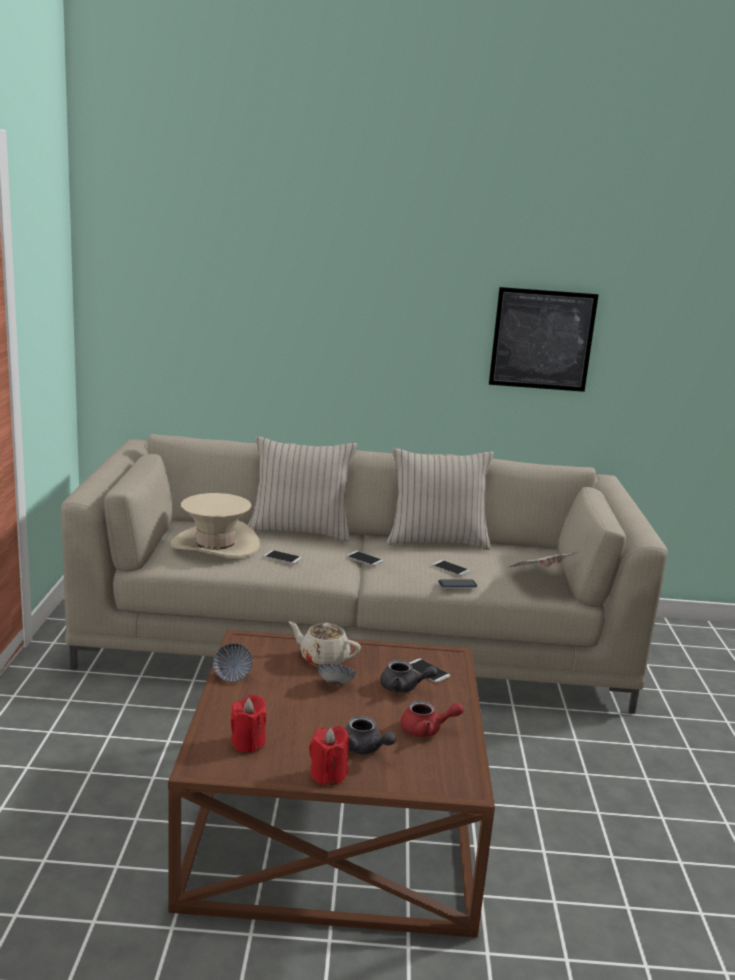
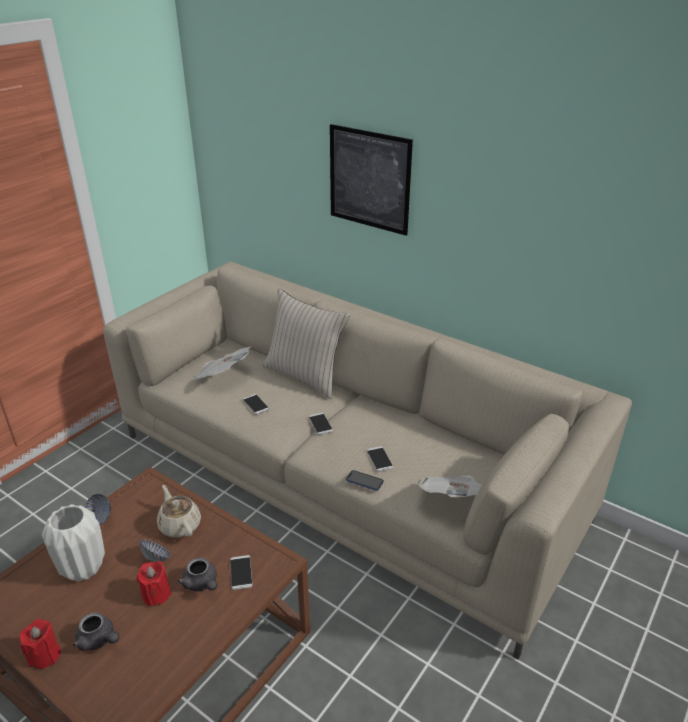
camera: 35 degrees right, 15 degrees up
(215, 545) = (223, 376): beige hat -> newspaper
(248, 742) = (35, 593): red candle -> red candle (156, 594)
(271, 712) = (83, 568): none -> white vase
(364, 749) = (99, 640): grey teapot -> grey teapot turned 45 degrees counterclockwise
(427, 730) = (165, 642): red teapot -> none
(436, 541) = (408, 419): beige pillow -> none
(542, 339) = (564, 238): picture -> picture (369, 179)

